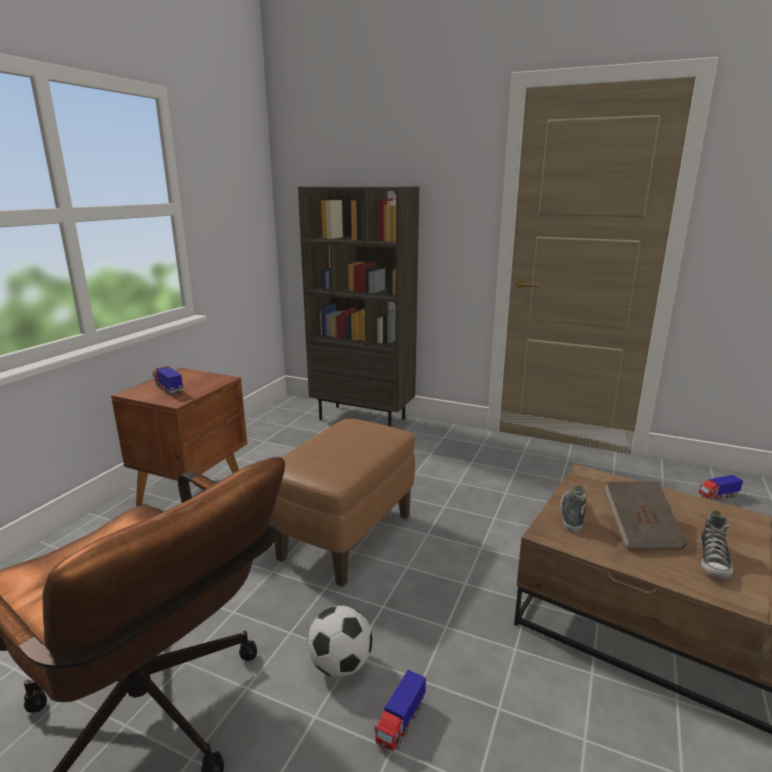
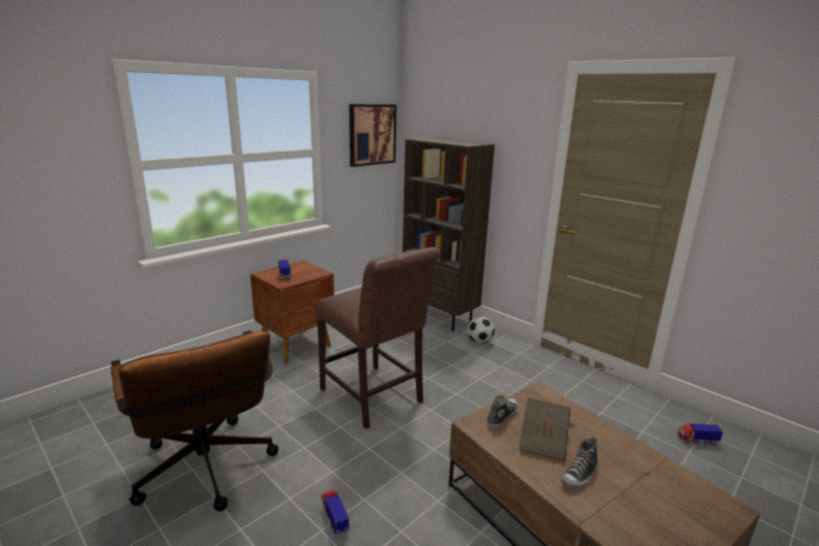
camera: 20 degrees right, 0 degrees up
(242, 185) = (372, 134): none -> picture
(340, 665) = (321, 475): football -> football (479, 342)
(346, 537) = (374, 398): brown ottoman -> brown chair
(400, 723) = (335, 518): toy truck -> toy truck turned 105 degrees clockwise

